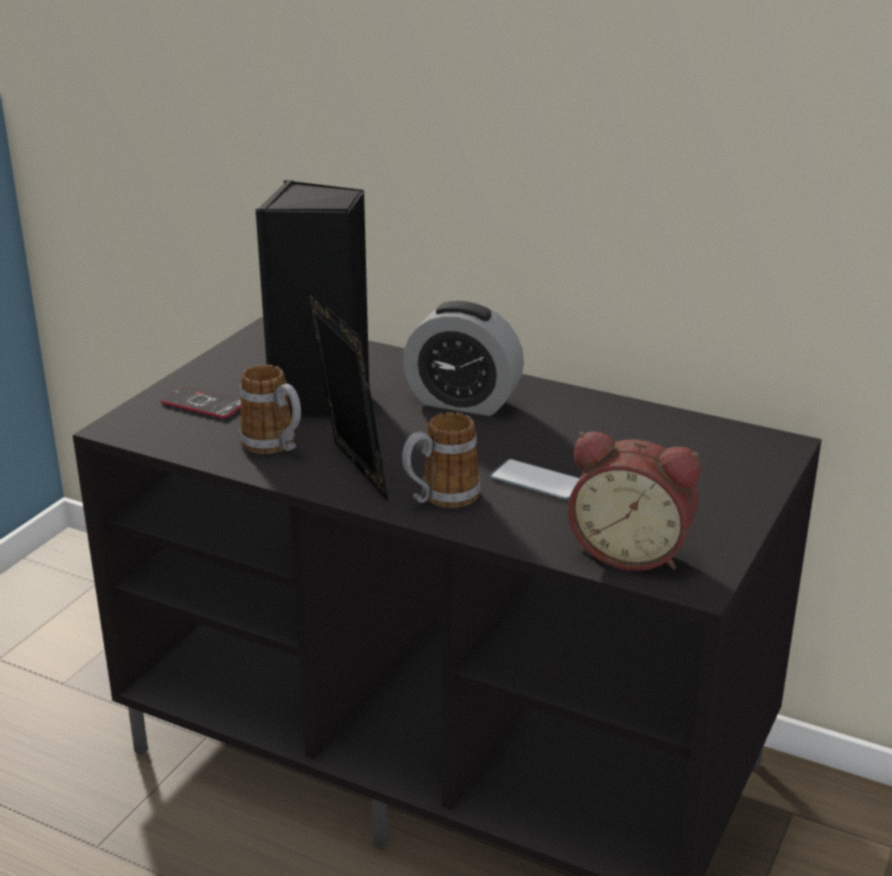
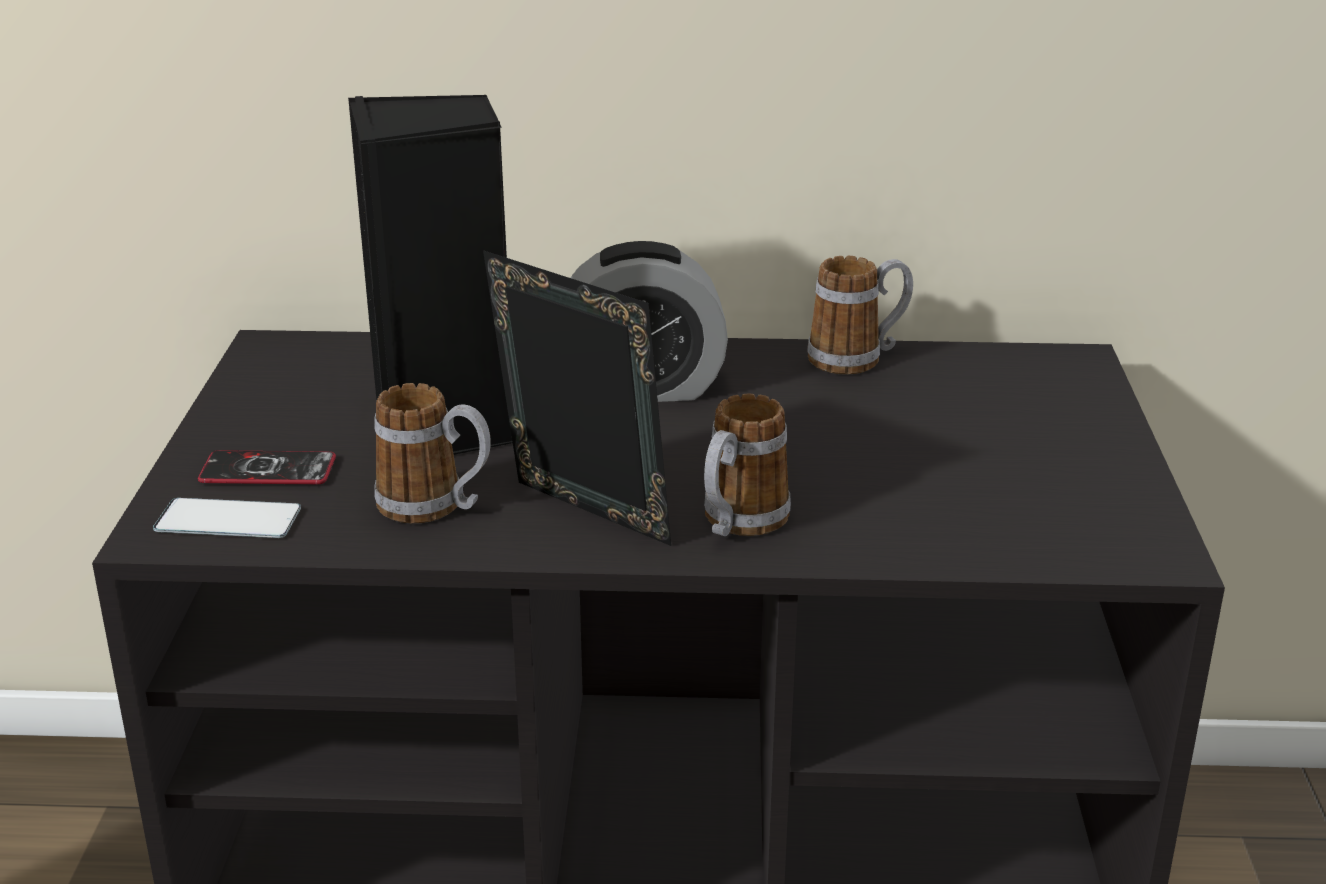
camera: 25 degrees left, 0 degrees up
(537, 480) = (838, 470): phone -> phone (228, 520)
(625, 411) = (857, 358): none -> mug
(631, 551) = (1043, 533): alarm clock -> none

